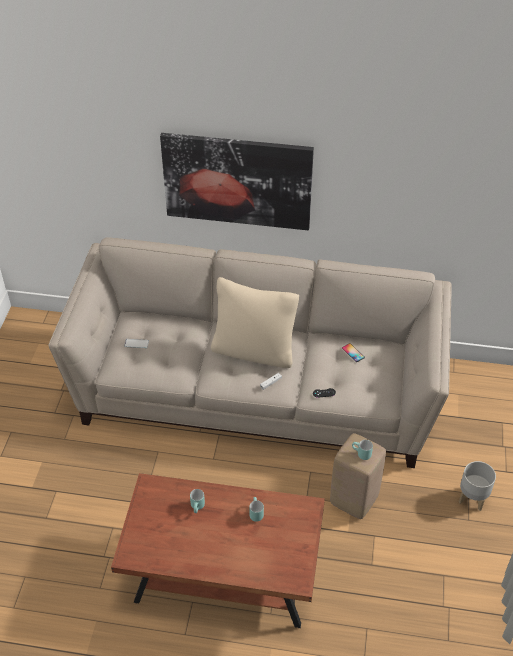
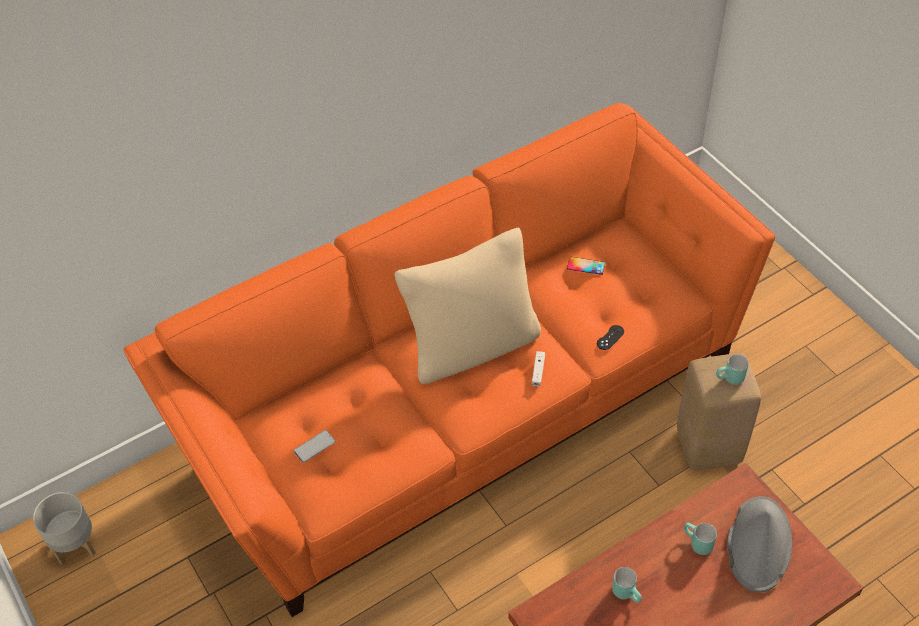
camera: 40 degrees left, 5 degrees up
(237, 181) = (330, 118): picture -> none
(257, 390) = (464, 401): beige sofa -> orange sofa
(284, 537) = (758, 544): none -> grey hat
(472, 498) = (815, 349): grey planter -> grey planter (76, 545)

